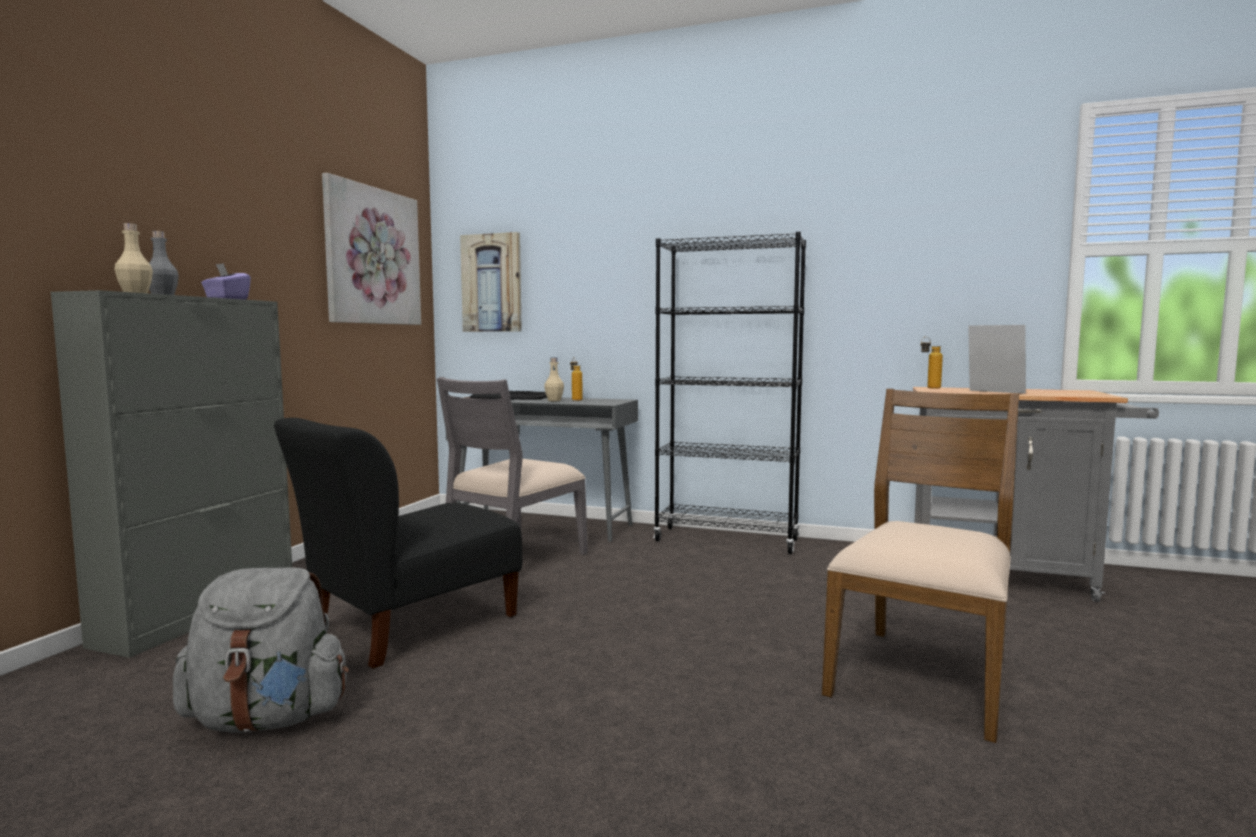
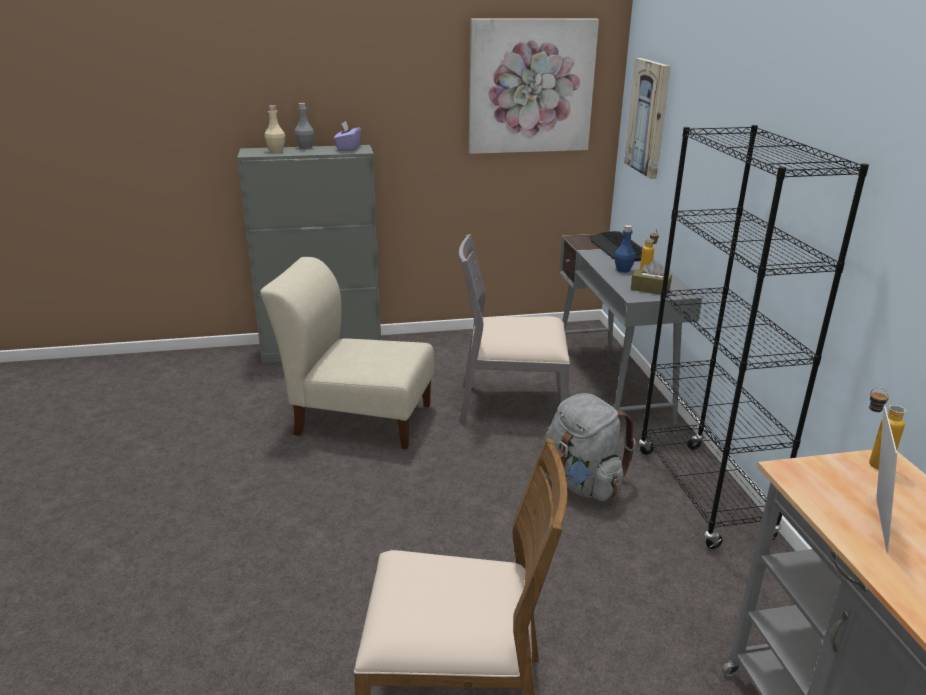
camera: 60 degrees right, 20 degrees up
(268, 719) = (225, 432): grey backpack -> grey backpack (582, 483)
(408, 626) = (358, 418): black chair -> beige chair
(554, 400) = (623, 270): beige bottle -> blue bottle
(601, 401) = (650, 289): none -> brown tissue box

